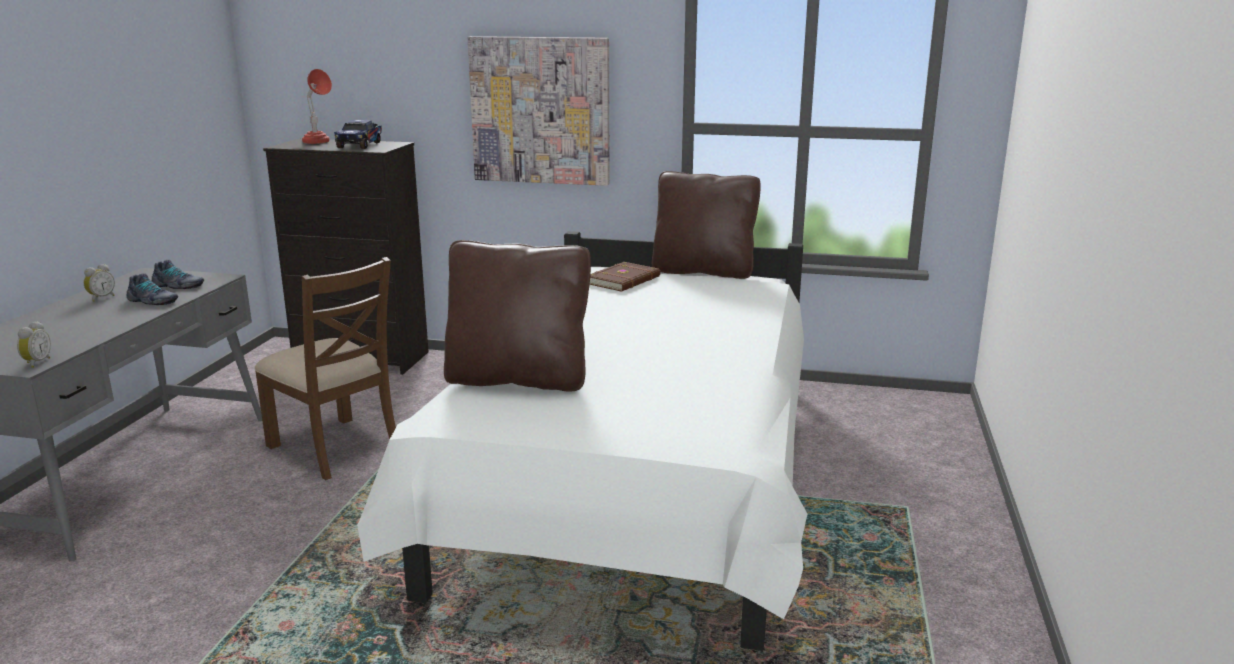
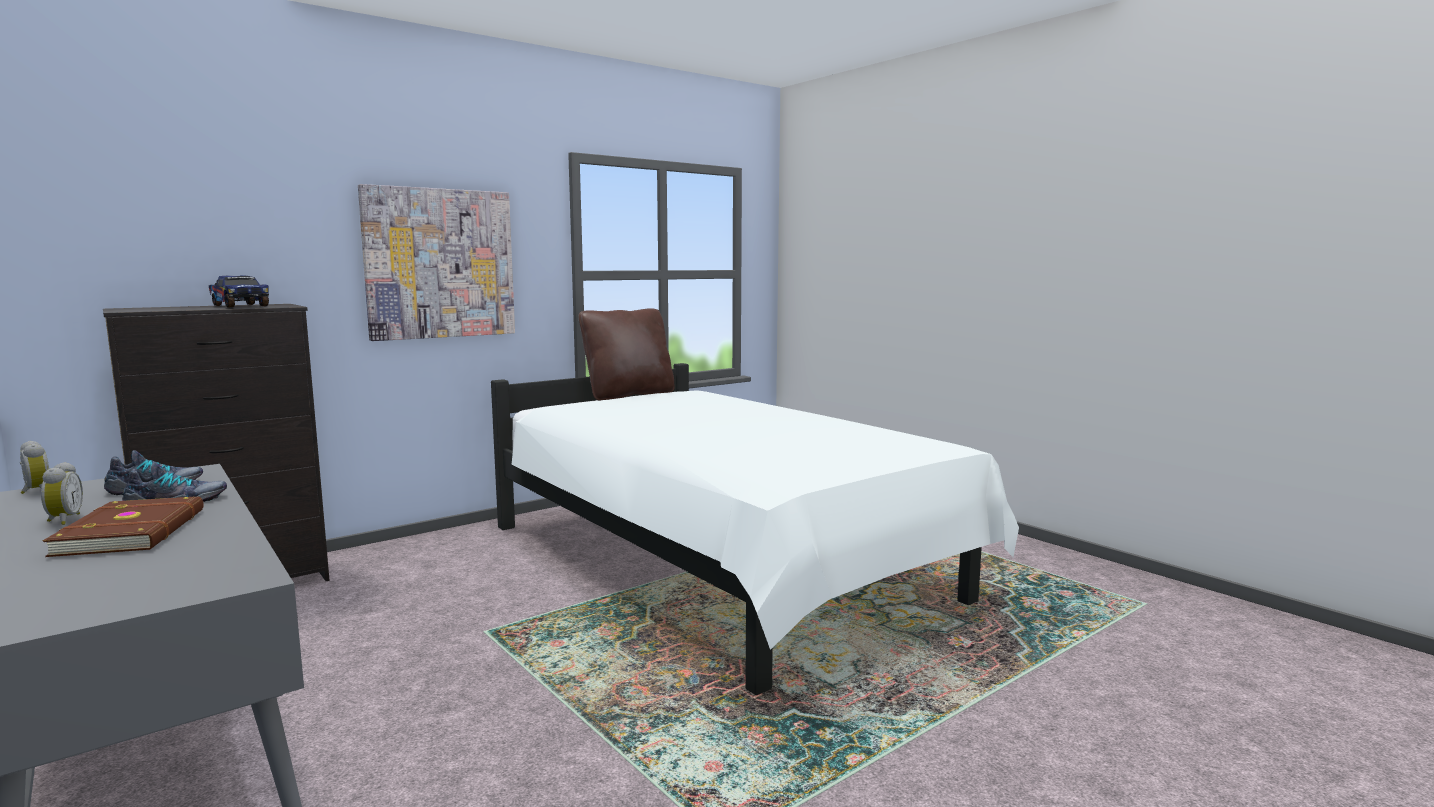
camera: 50 degrees left, 10 degrees down
(36, 363) = (243, 574): alarm clock -> alarm clock (35, 492)
(319, 143) = (166, 308): red table lamp -> none
(336, 448) = (407, 651): brown chair -> none
(518, 379) = (743, 455): brown pillow -> none
(624, 280) = (603, 405): brown book -> brown book (134, 532)

